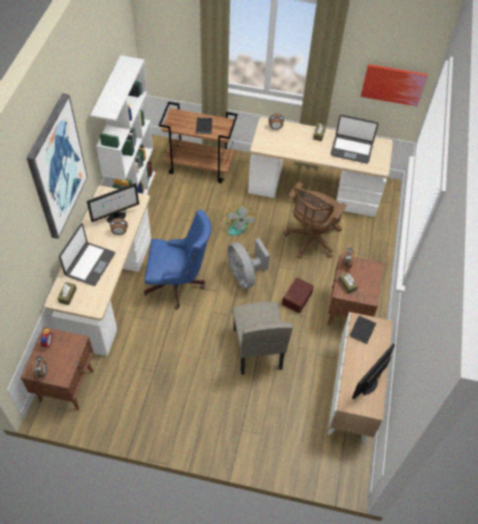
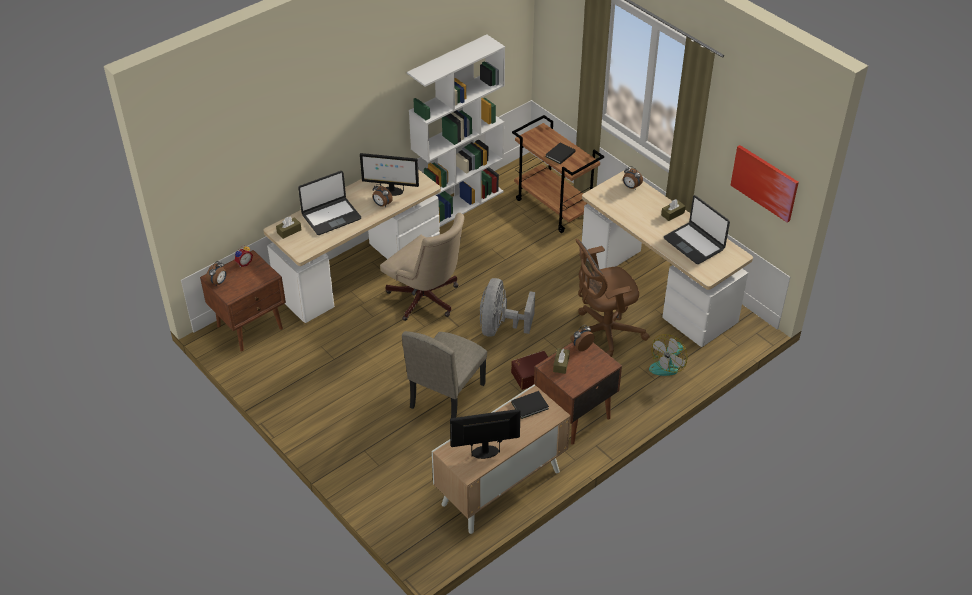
camera: 40 degrees right, 10 degrees down
(56, 167) = (335, 100): picture -> none
(178, 284) = (426, 300): blue office chair -> beige office chair
(237, 224) = (540, 279): fan -> fan (668, 364)

